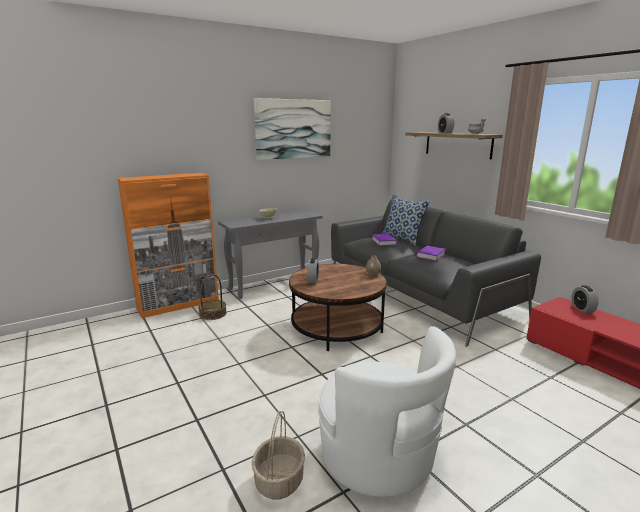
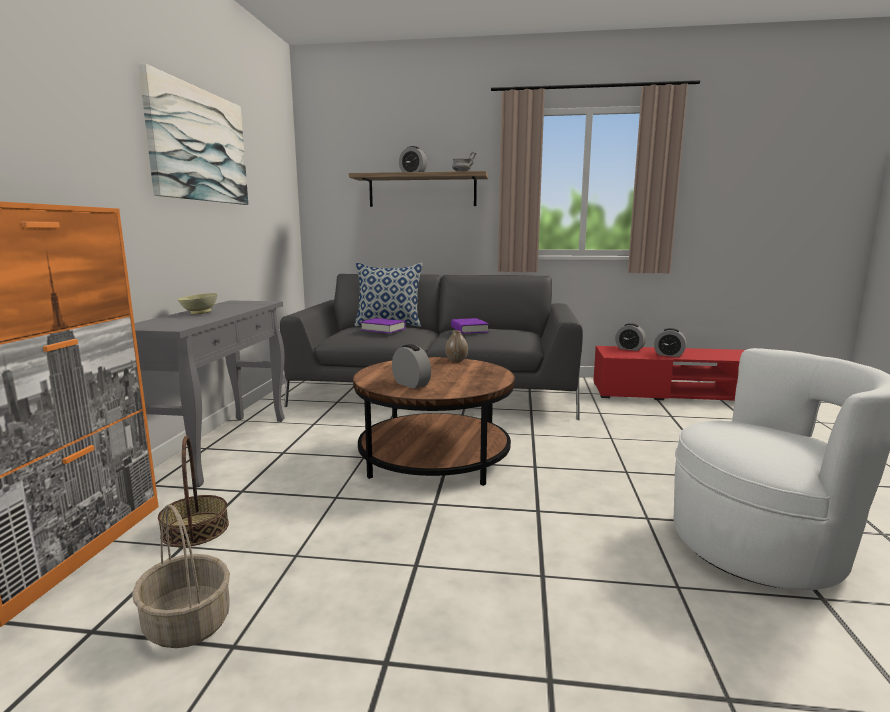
camera: 50 degrees left, 5 degrees down
(279, 480) = (781, 645): basket -> basket (186, 623)
(604, 326) = (669, 355): none -> alarm clock

